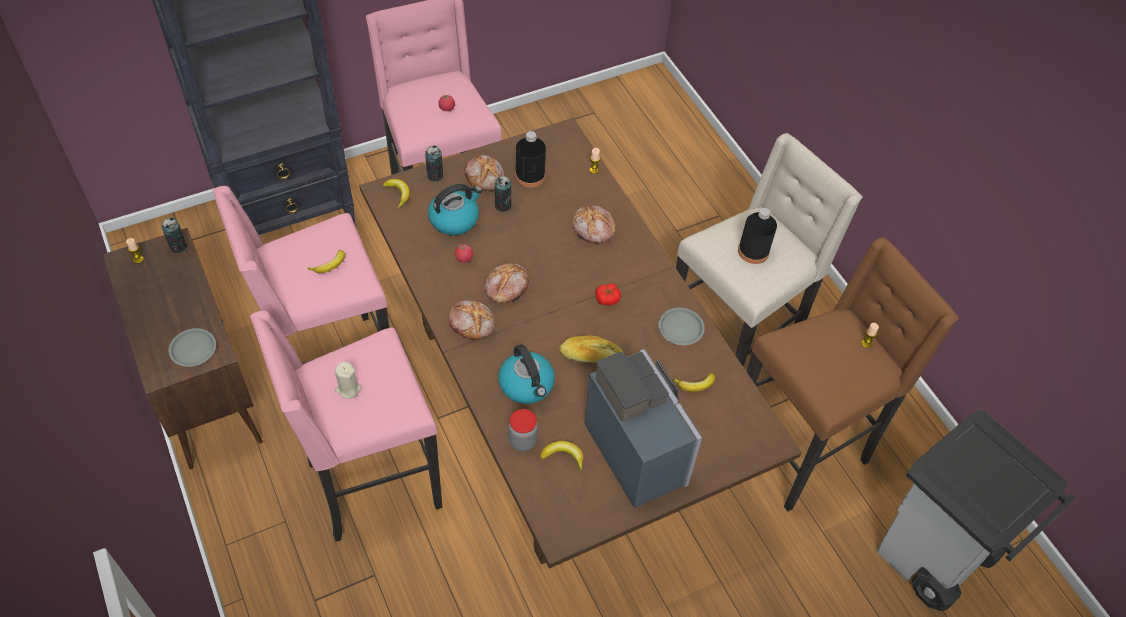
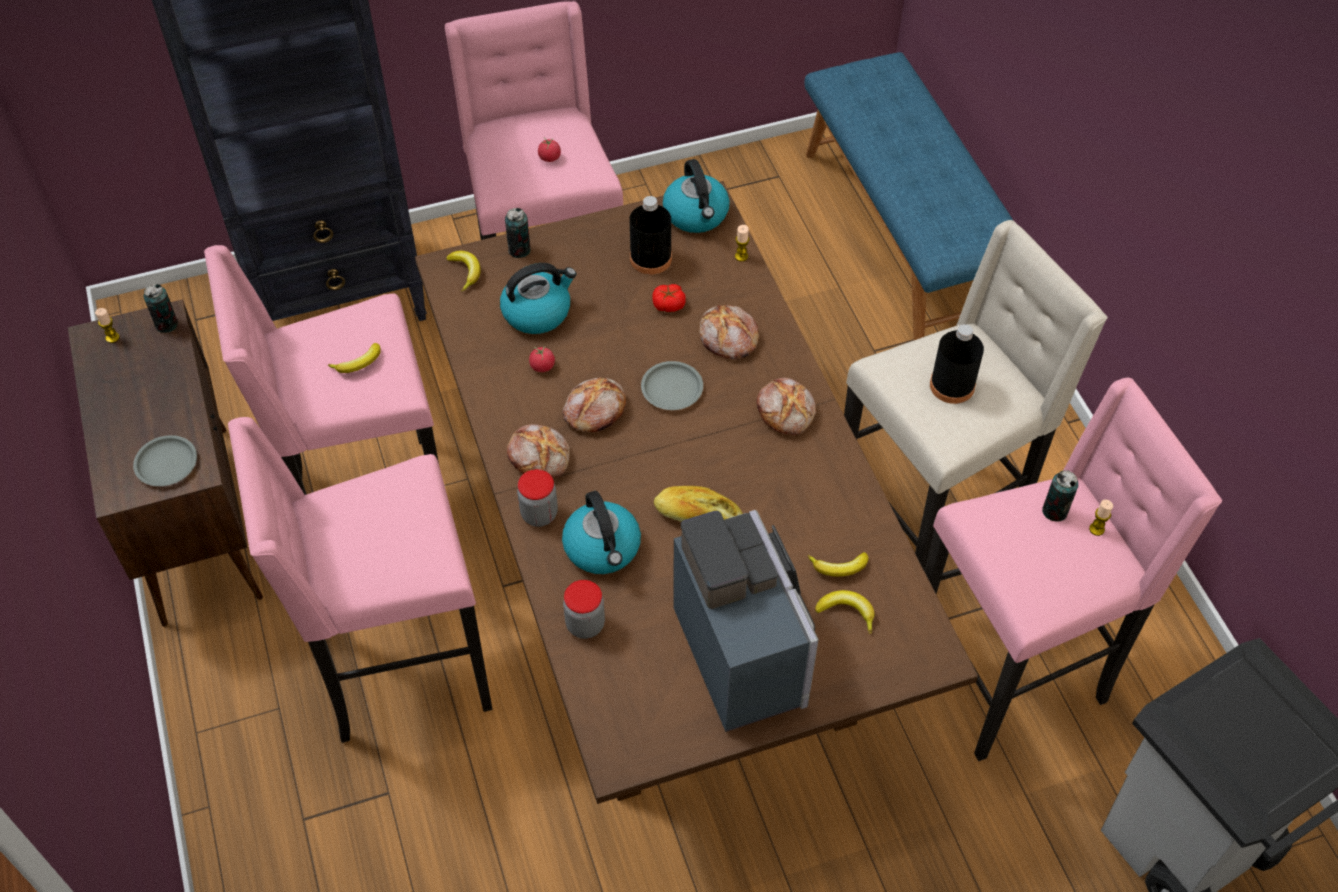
camera: 10 degrees right, 0 degrees up
(348, 389) = (359, 533): beige candle -> none
(477, 364) = (539, 514): none -> jar
(485, 177) = (588, 256): bread -> bread (786, 411)
(503, 206) = (607, 297): can -> can (1054, 511)
(558, 143) = (696, 215): none -> kettle
(563, 456) = (638, 651): banana -> banana (847, 612)
(607, 299) = (733, 437): tomato -> tomato (669, 304)
(680, 329) = (830, 487): grey plate -> grey plate (672, 389)
(685, 148) = (902, 235): none -> blue bench
(802, 447) = (1012, 672): brown stool -> pink stool

